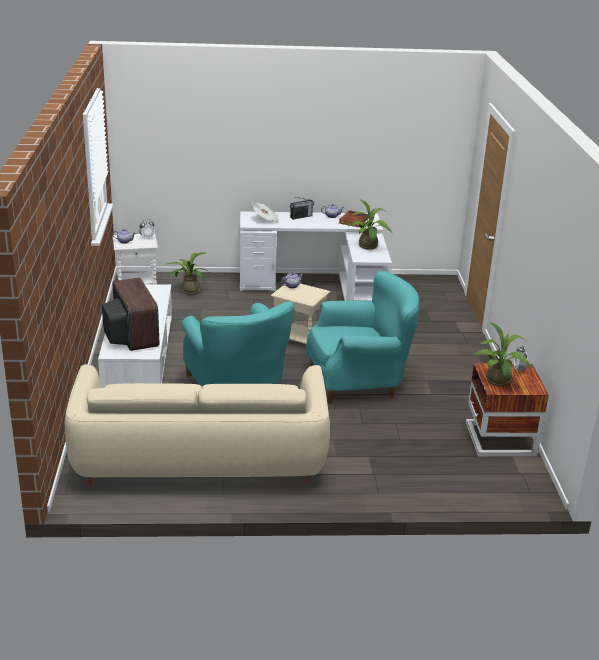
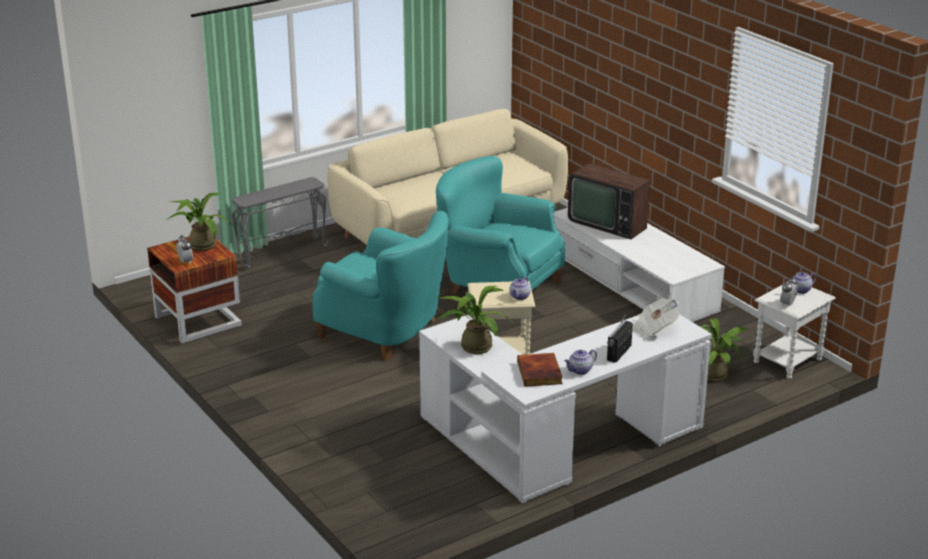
camera: 150 degrees right, 0 degrees up
(358, 380) = (385, 331): turquoise armchair -> turquoise armchair turned 105 degrees counterclockwise
(385, 486) = (282, 254): none -> grey side table

